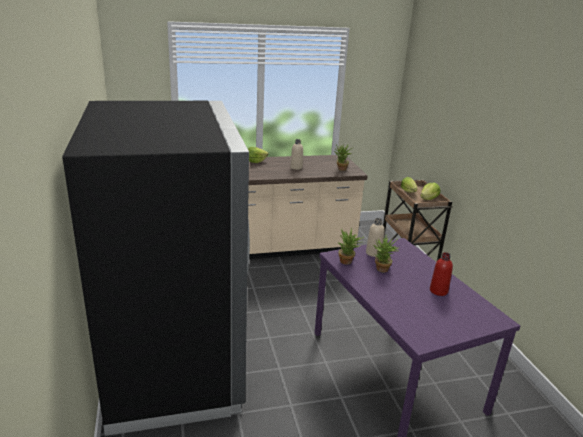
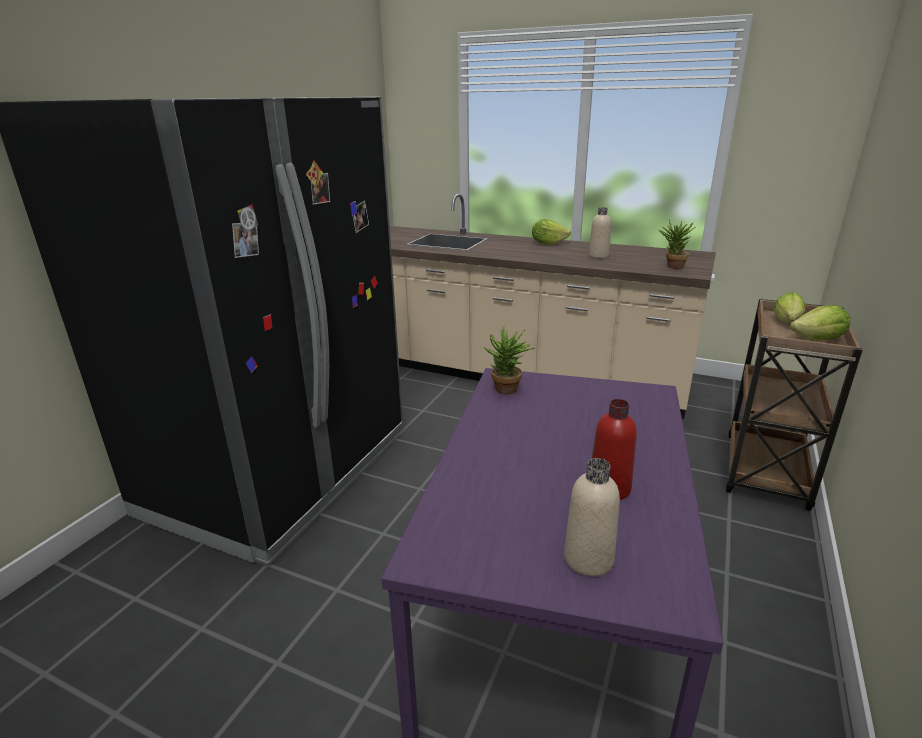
camera: 40 degrees right, 0 degrees up
(373, 253) = (575, 392): beige bottle -> beige bottle (588, 559)
(382, 270) = (548, 420): potted plant -> none

